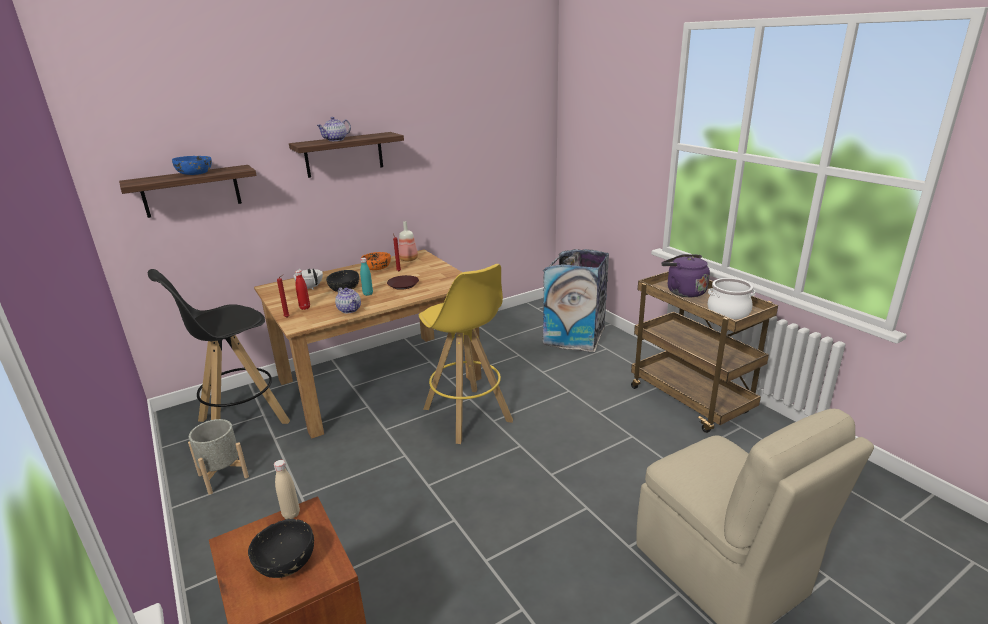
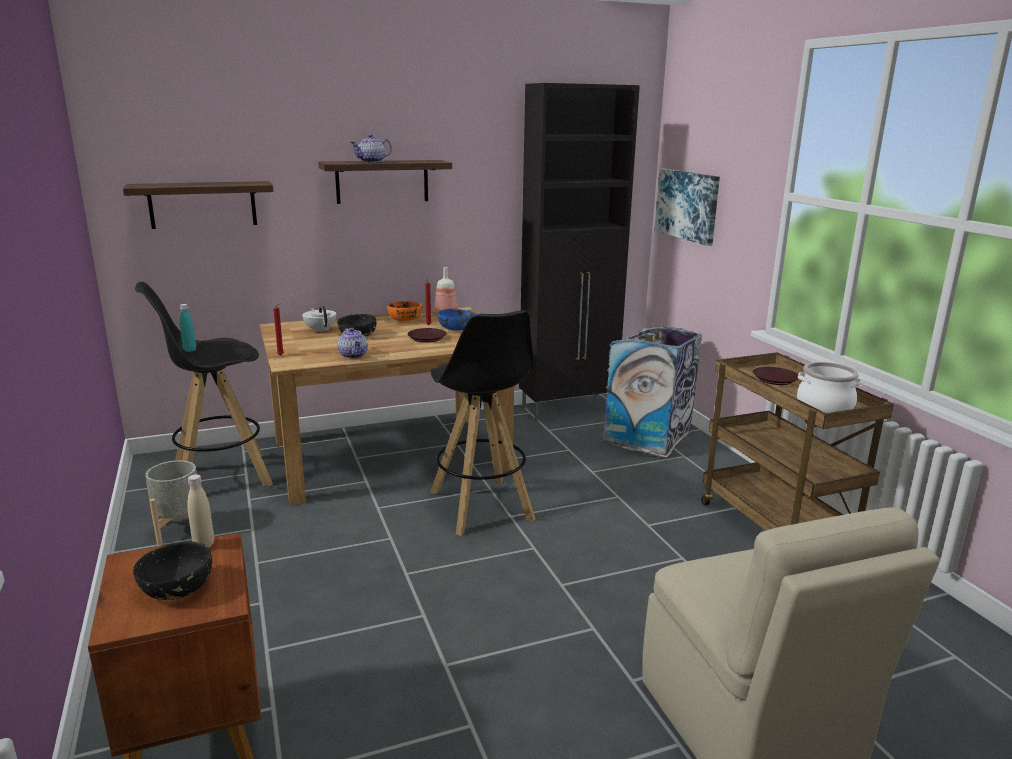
camera: 10 degrees right, 5 degrees down
(195, 174) = (207, 184): blue bowl -> blue bowl (456, 328)
(305, 308) = (304, 348): red bottle -> none
(368, 294) = (382, 343): turquoise bottle -> turquoise bottle (190, 350)
(467, 415) = (481, 506): yellow stool -> black stool
(507, 318) = (569, 408): none -> black cabinet
(587, 152) = (688, 205): none -> picture
(683, 291) = (775, 379): purple kettle -> brown plate

